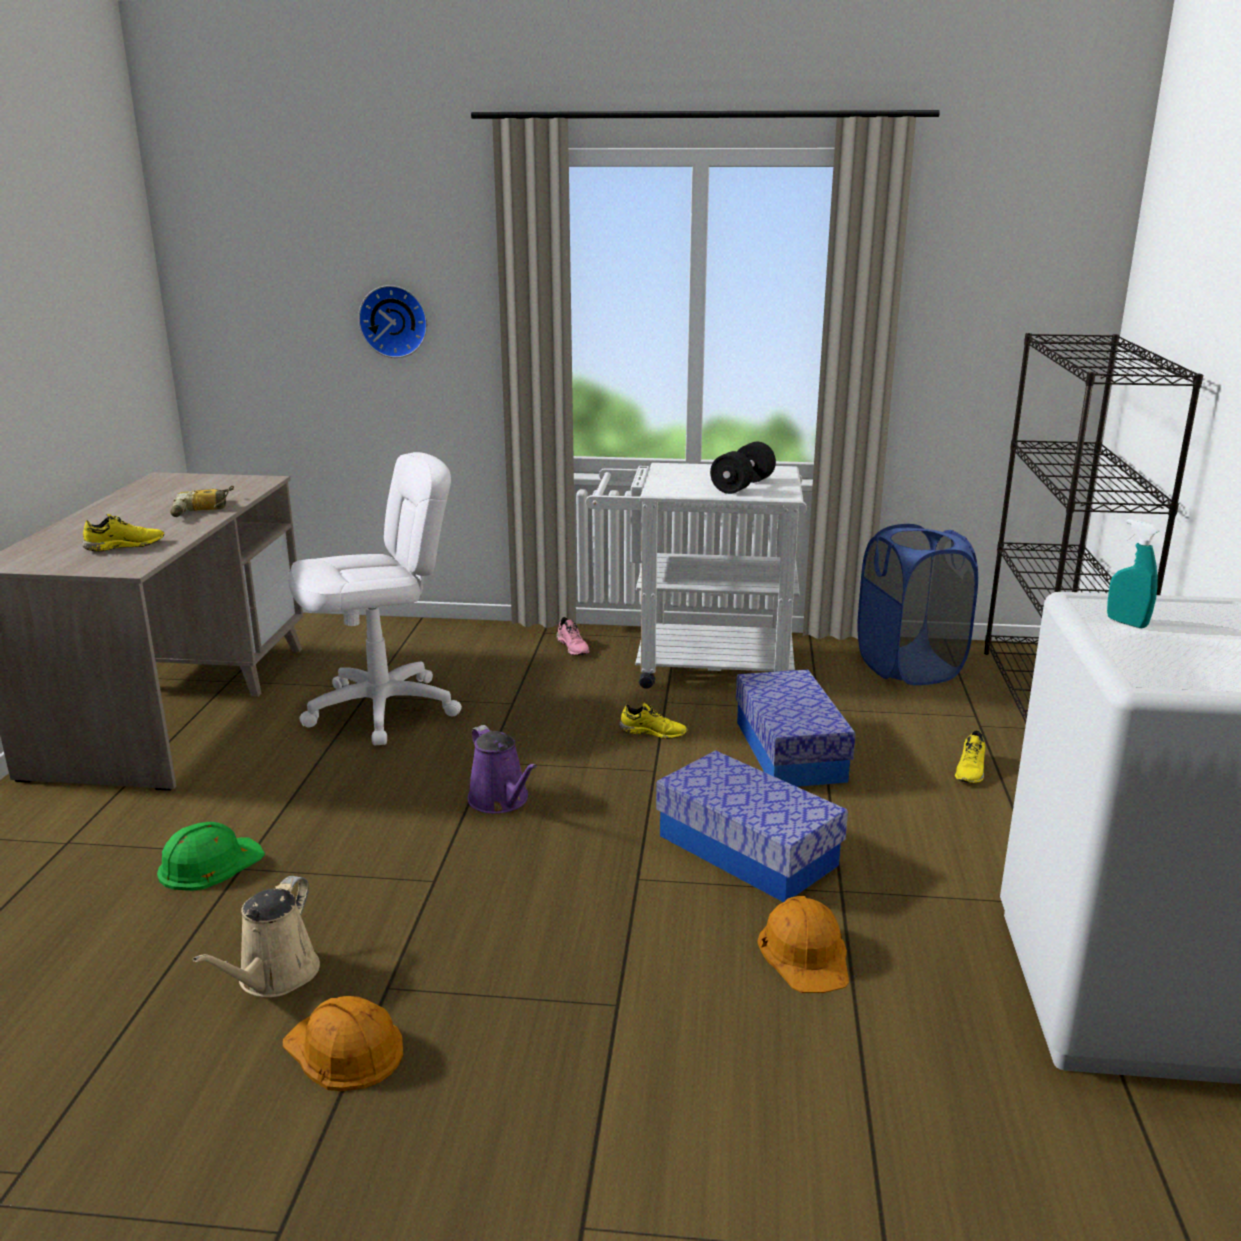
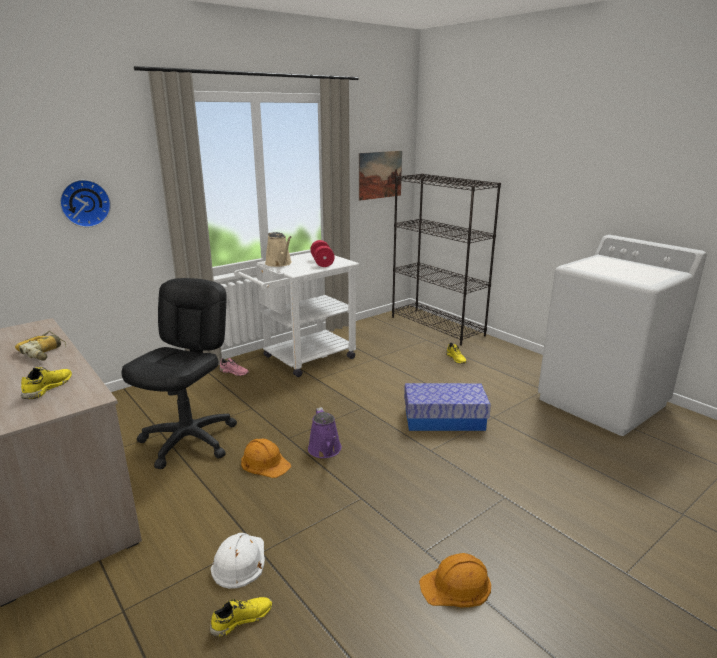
camera: 45 degrees left, 0 degrees up
(209, 863) = (239, 561): green hard hat -> white hard hat
(274, 977) = (374, 583): beige watering can -> beige watering can (279, 263)
(382, 710) = (189, 440): white office chair -> black office chair
(501, 800) = (325, 450): purple watering can -> purple watering can turned 60 degrees clockwise
(653, 732) = (334, 393): yellow shoe -> yellow shoe (241, 619)
(742, 486) = (322, 262): black dumbbell -> red dumbbell
(789, 751) = (394, 377): storage box -> none
(805, 953) = (519, 443): orange hard hat -> orange hard hat (265, 462)
(909, 667) = (378, 331): blue laundry basket -> none
(1003, 328) = (380, 175): none -> picture
(1126, 623) = (599, 269): turquoise spray bottle -> none

